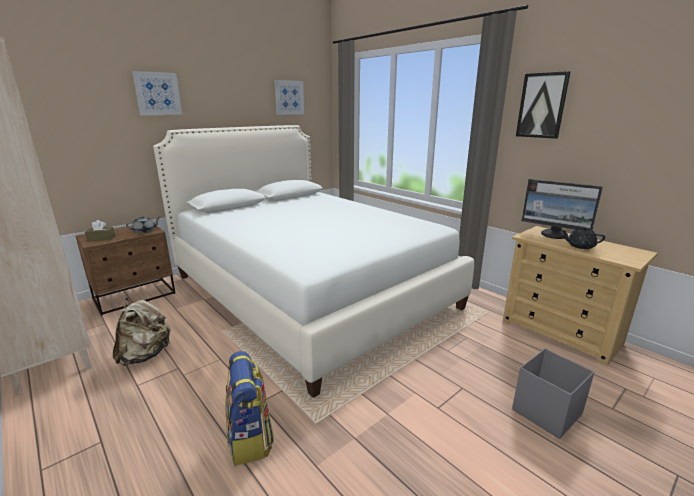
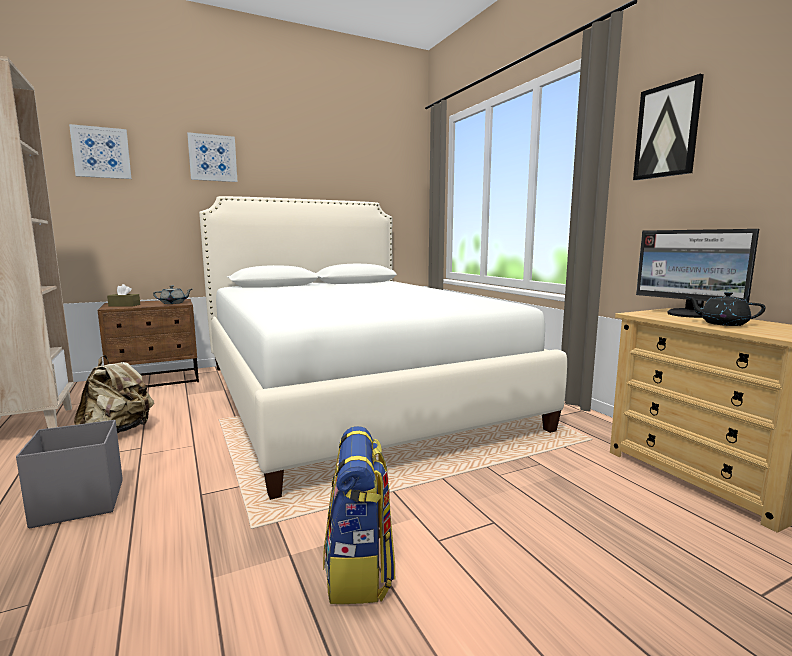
camera: 15 degrees right, 10 degrees down
(250, 438) = (158, 530): backpack -> backpack (360, 570)
(289, 97) = (369, 171): picture -> picture (101, 152)
(545, 412) = (621, 578): grey storage box -> grey storage box (78, 503)

